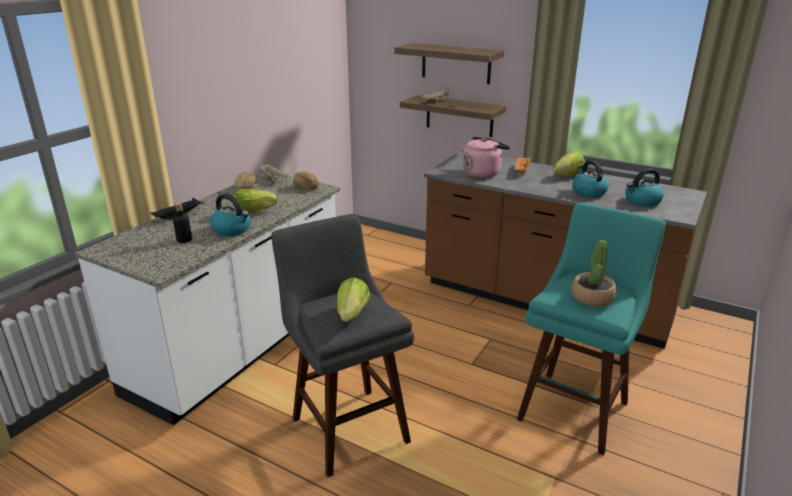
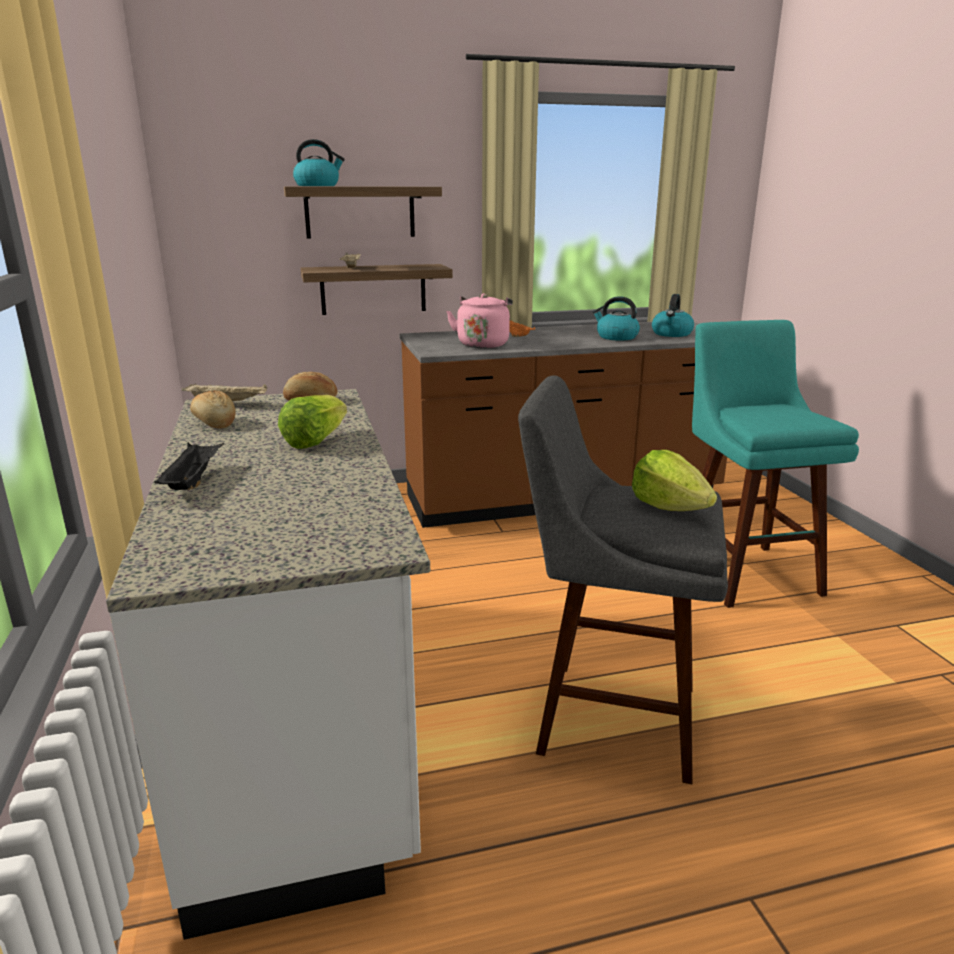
camera: 45 degrees left, 5 degrees down
(184, 240) = (301, 501): bottle -> none
(232, 230) = (345, 466): kettle -> kettle (318, 186)
(568, 176) = (564, 331): lettuce -> none
(592, 297) = (788, 415): potted plant -> none

